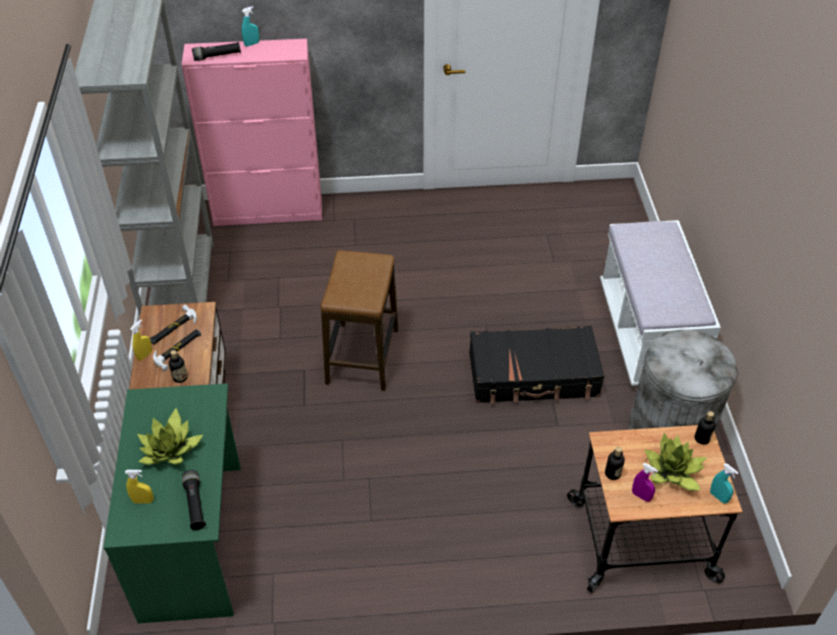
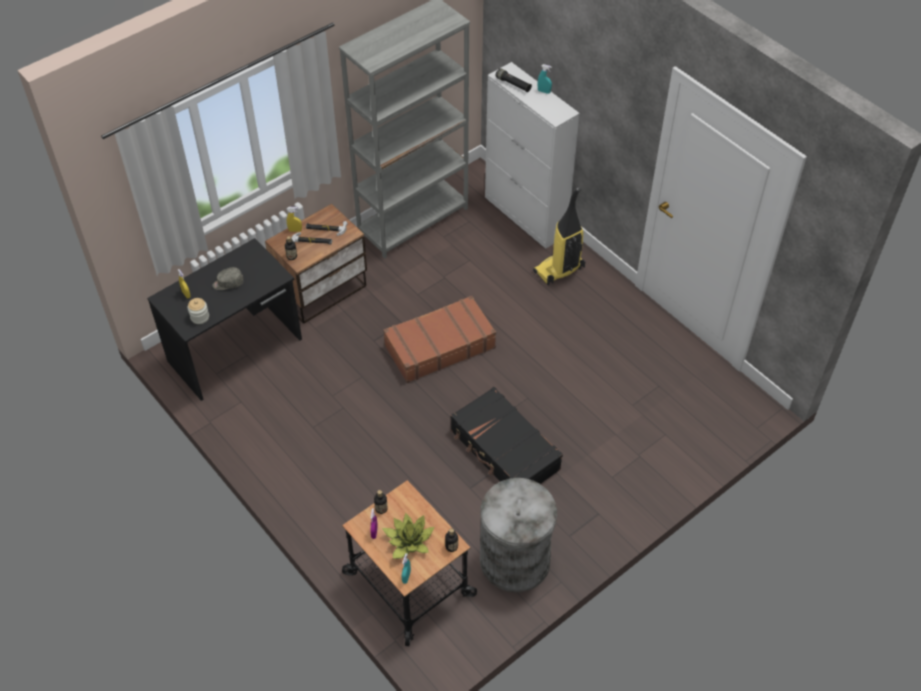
camera: 55 degrees right, 5 degrees up
(170, 449) = (228, 283): potted plant -> grey cap
(194, 539) = (236, 351): green desk -> black desk
(195, 504) = (200, 317): black flashlight -> jar
(269, 212) = (525, 216): pink cabinet -> white cabinet
(357, 225) = (559, 270): none -> vacuum cleaner
(362, 356) = (439, 346): stool -> brown suitcase
(647, 334) = (608, 501): white bench -> none

